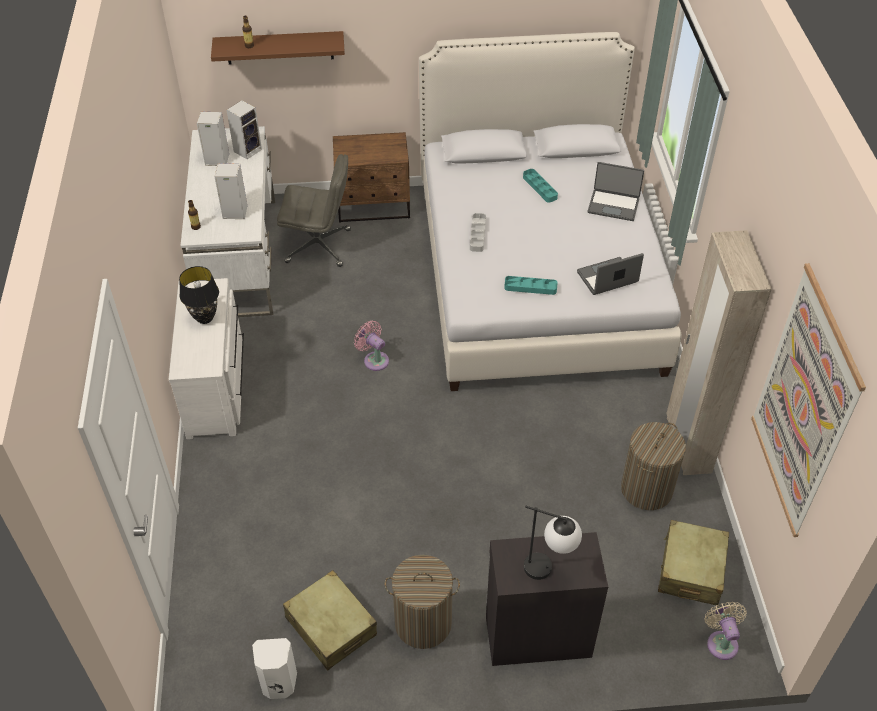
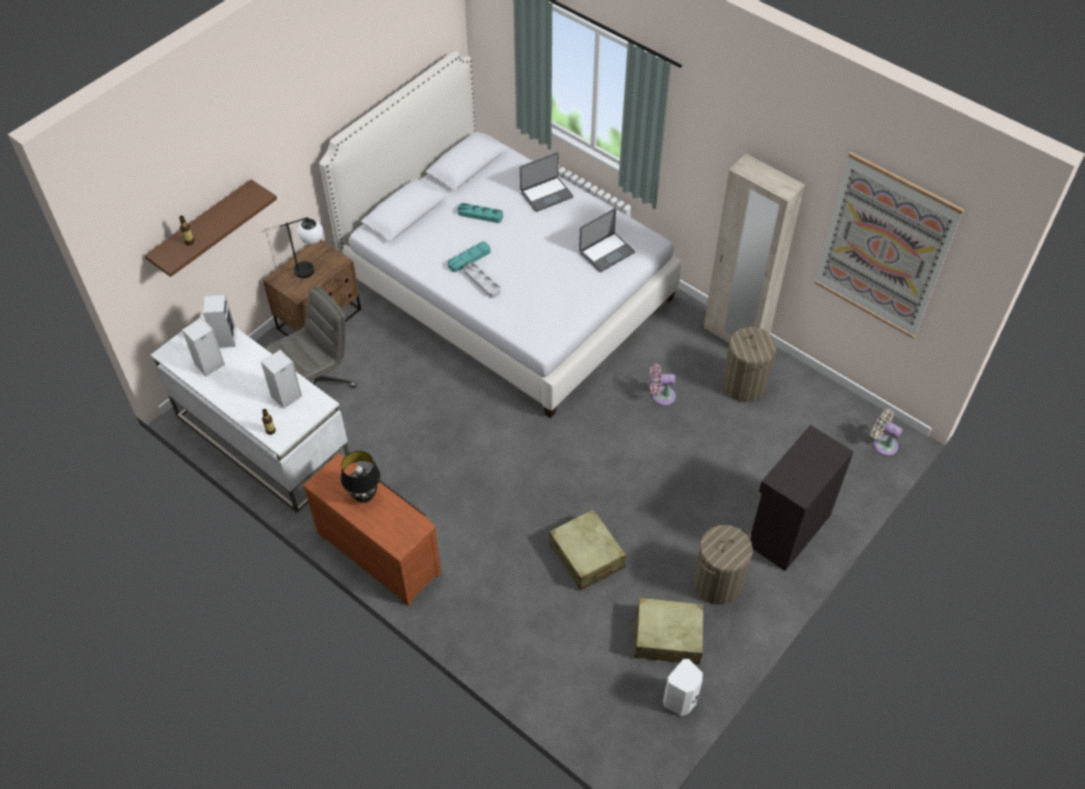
camera: 45 degrees left, 5 degrees up
(217, 387) = (381, 550): white dresser -> brown dresser
(374, 359) = (470, 437): pink fan -> pink fan (660, 396)
(530, 287) = (566, 295): turquoise tray -> turquoise tray (469, 258)
(549, 570) = (814, 470): table lamp -> table lamp (312, 268)
(607, 278) = (606, 252): laptop -> laptop turned 150 degrees counterclockwise
(691, 570) = (822, 415): beige suitcase -> beige suitcase (587, 556)

